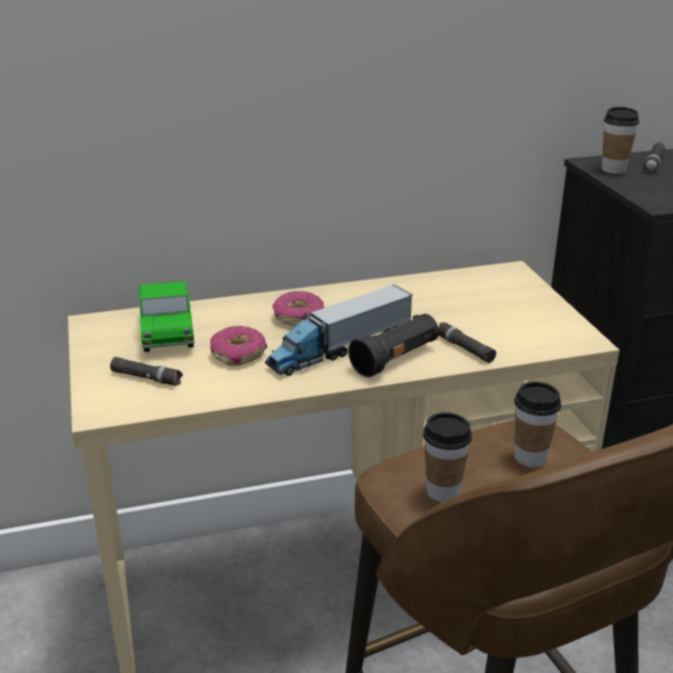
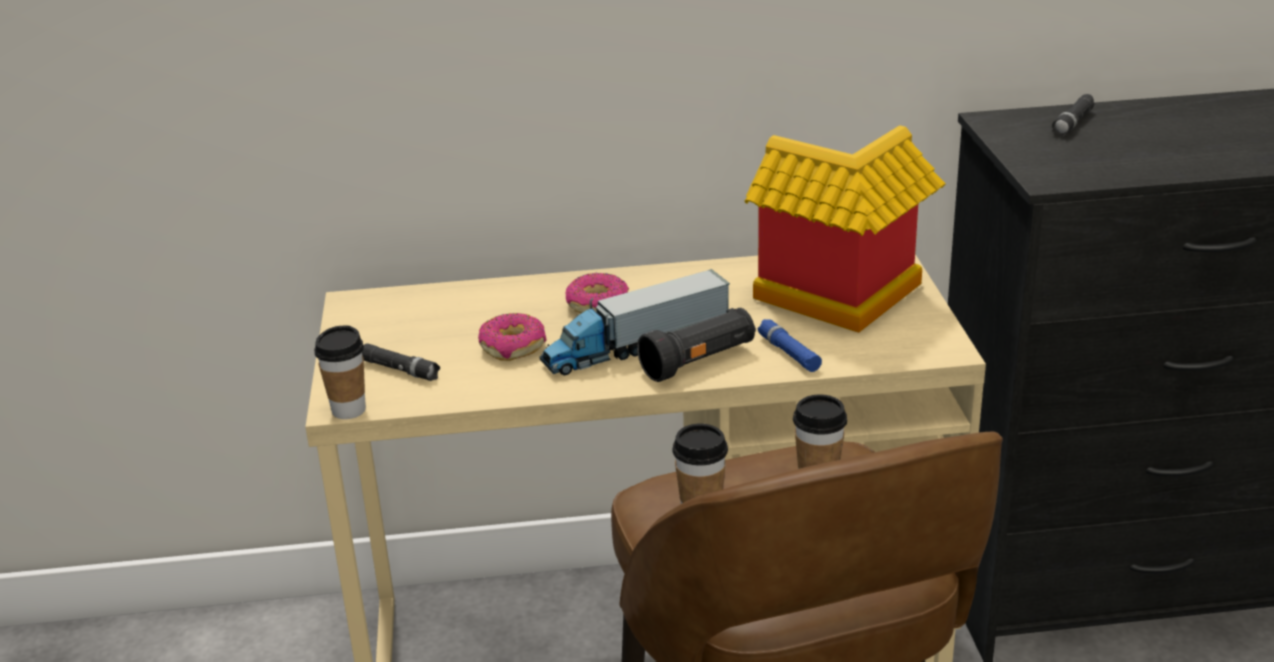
camera: 10 degrees right, 0 degrees up
(167, 333) = (436, 318): toy car -> none
(464, 348) = (789, 353): black flashlight -> blue flashlight
(487, 306) = (837, 301): none -> toy house
(613, 170) = (1013, 130): cup -> cup (348, 410)

